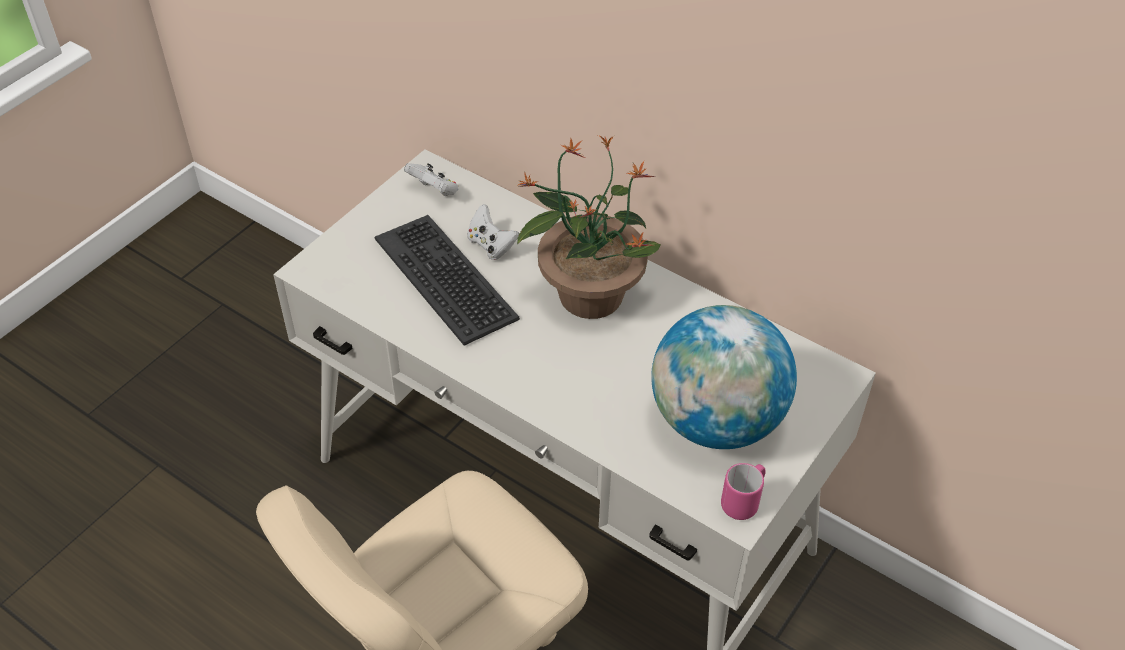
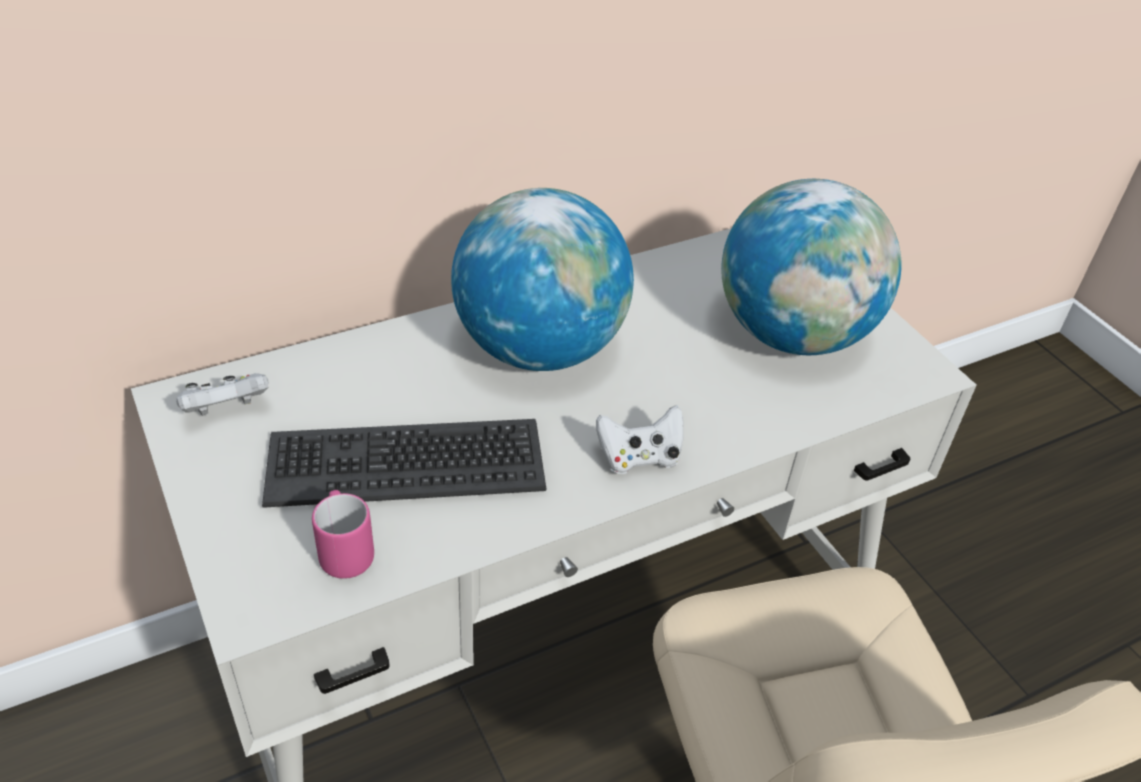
camera: 65 degrees left, 5 degrees down
(491, 245) = (383, 397): white game controller -> white game controller (639, 458)
(589, 294) = (539, 348): potted plant -> globe
(743, 501) = (911, 361): pink mug -> pink mug (345, 551)

